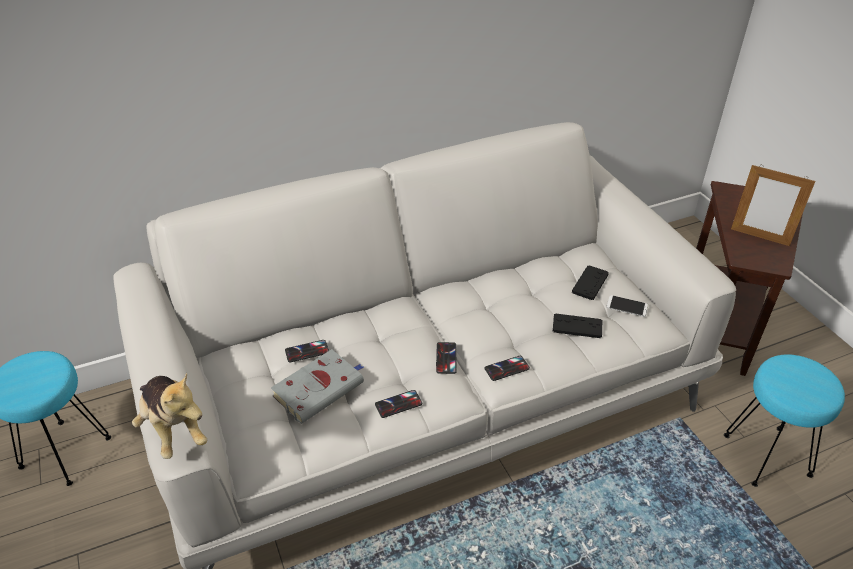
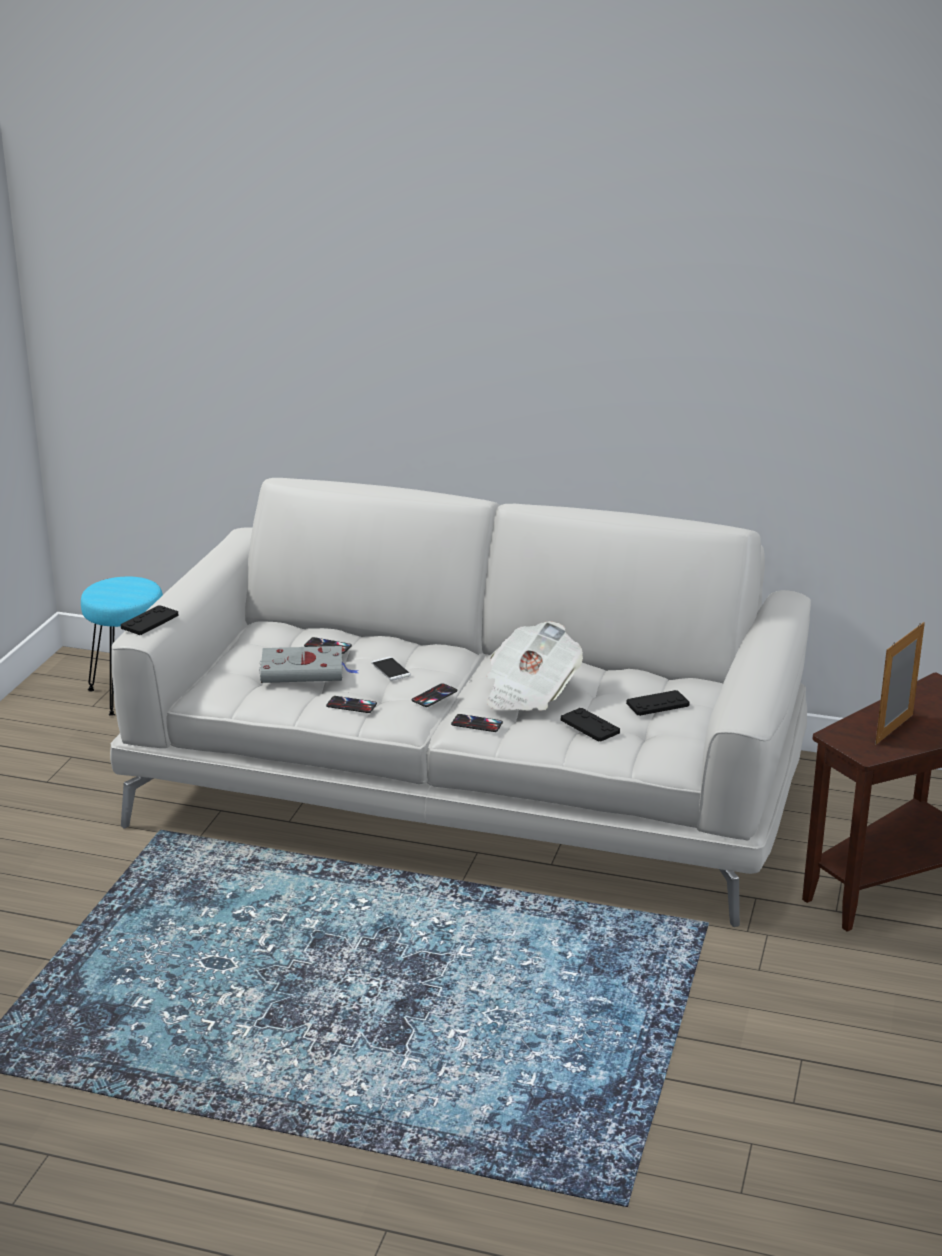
camera: 40 degrees right, 15 degrees down
(174, 429) = (149, 621): plush toy -> black game controller
(502, 317) = (529, 692): none -> newspaper
(627, 306) = (665, 733): phone -> phone (390, 669)
(759, 237) = (894, 729): picture frame -> picture frame turned 60 degrees clockwise
(765, 455) = (758, 992): turquoise stool -> none

